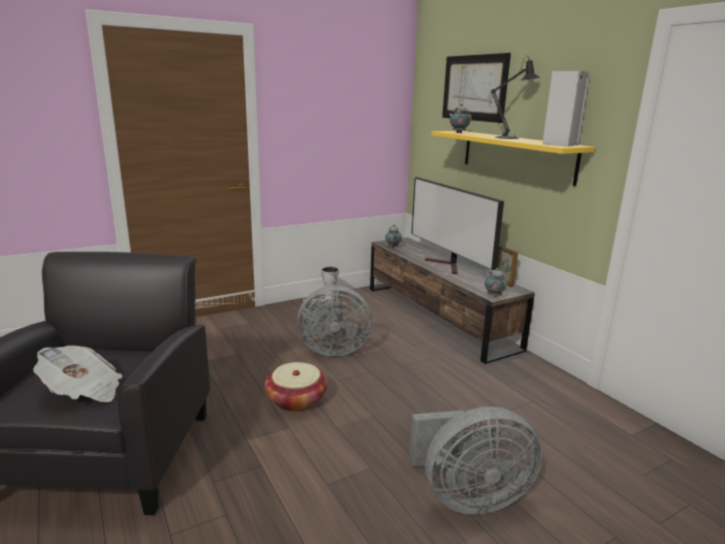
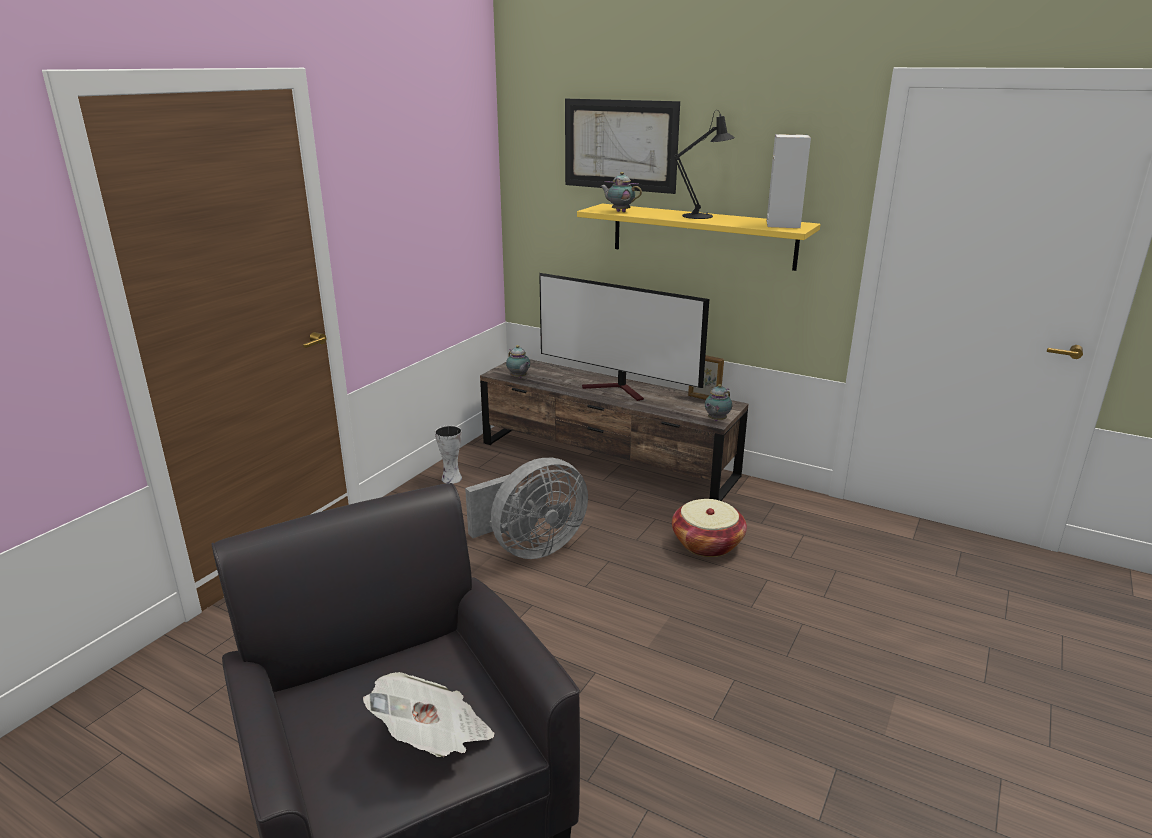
camera: 30 degrees left, 5 degrees up
(296, 400) = (565, 633): basket -> basket (707, 543)
(468, 497) = (850, 667): grey fan -> none
(493, 296) = (716, 420): teapot -> teapot turned 90 degrees counterclockwise

